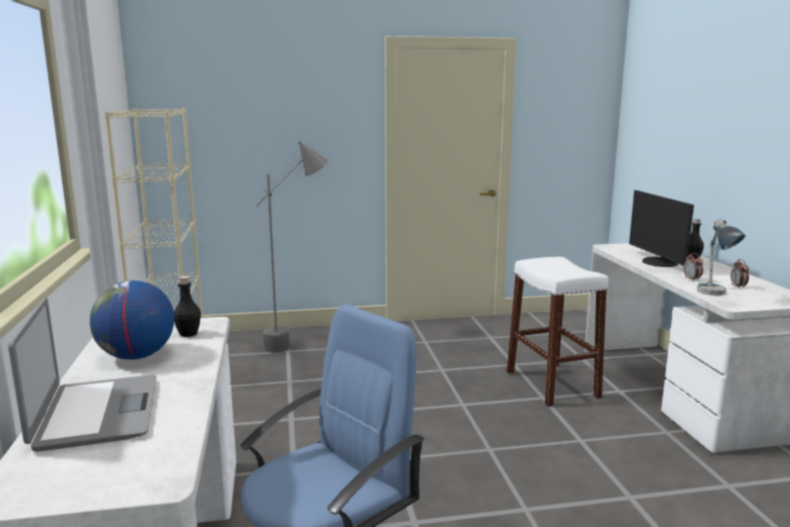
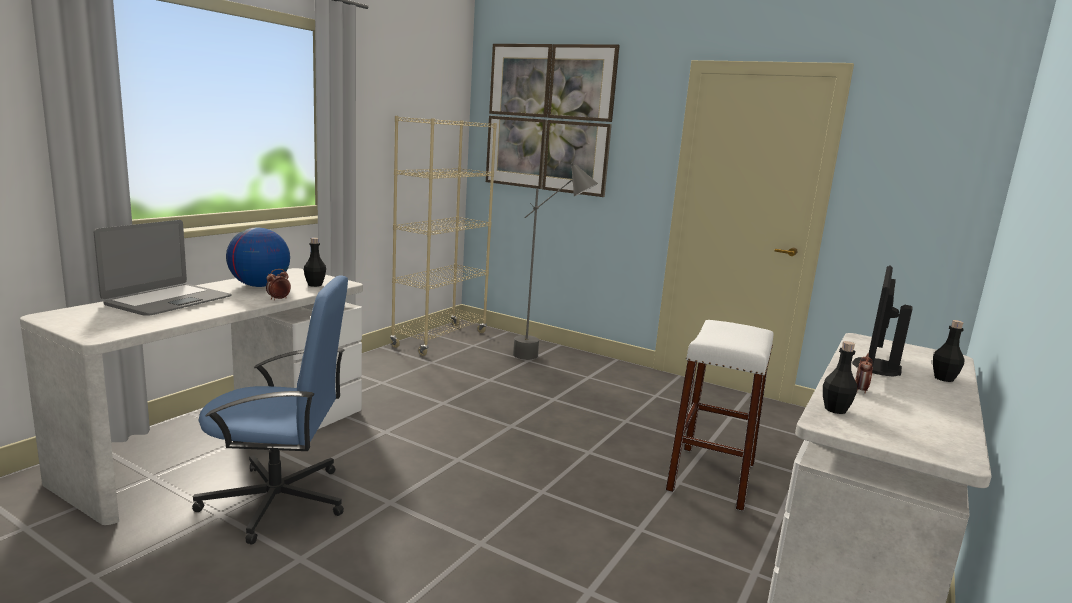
camera: 40 degrees right, 0 degrees up
(238, 98) = (548, 118): none -> picture
(715, 295) = (835, 409): table lamp -> black bottle
(738, 287) = (904, 416): alarm clock -> alarm clock (278, 299)

